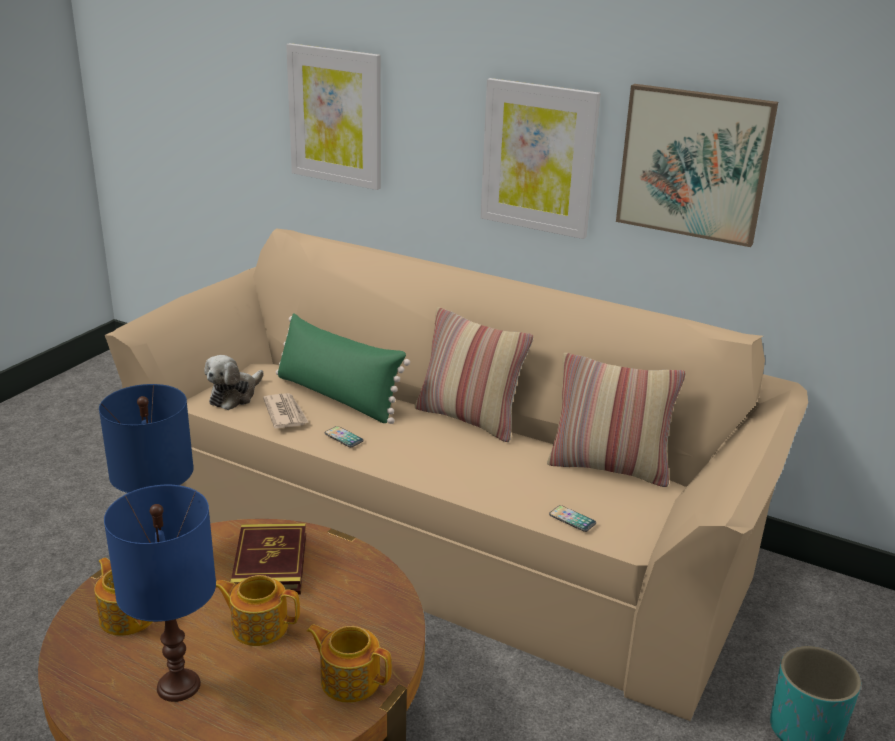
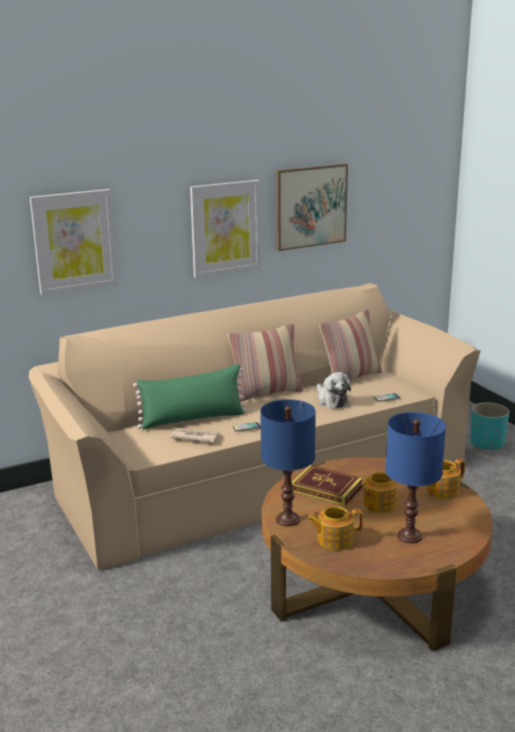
camera: 55 degrees left, 5 degrees down
(234, 396) = (145, 448): plush toy -> plush toy (331, 400)

